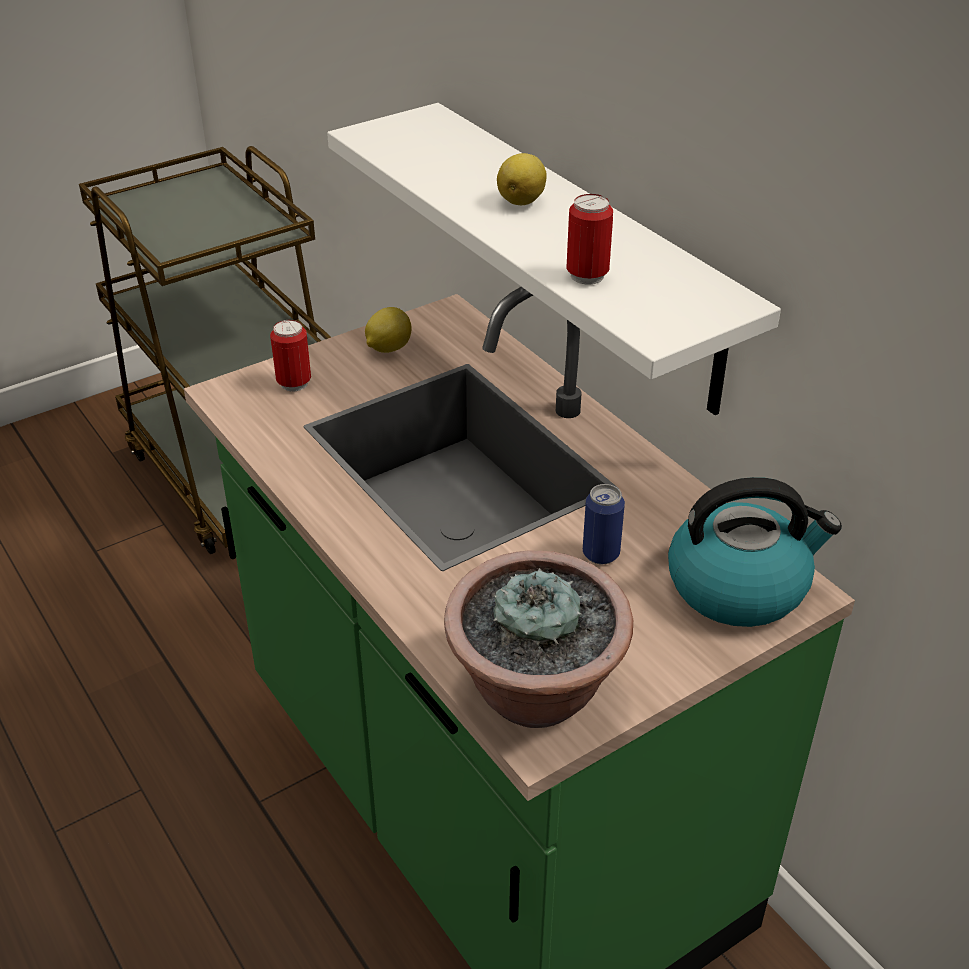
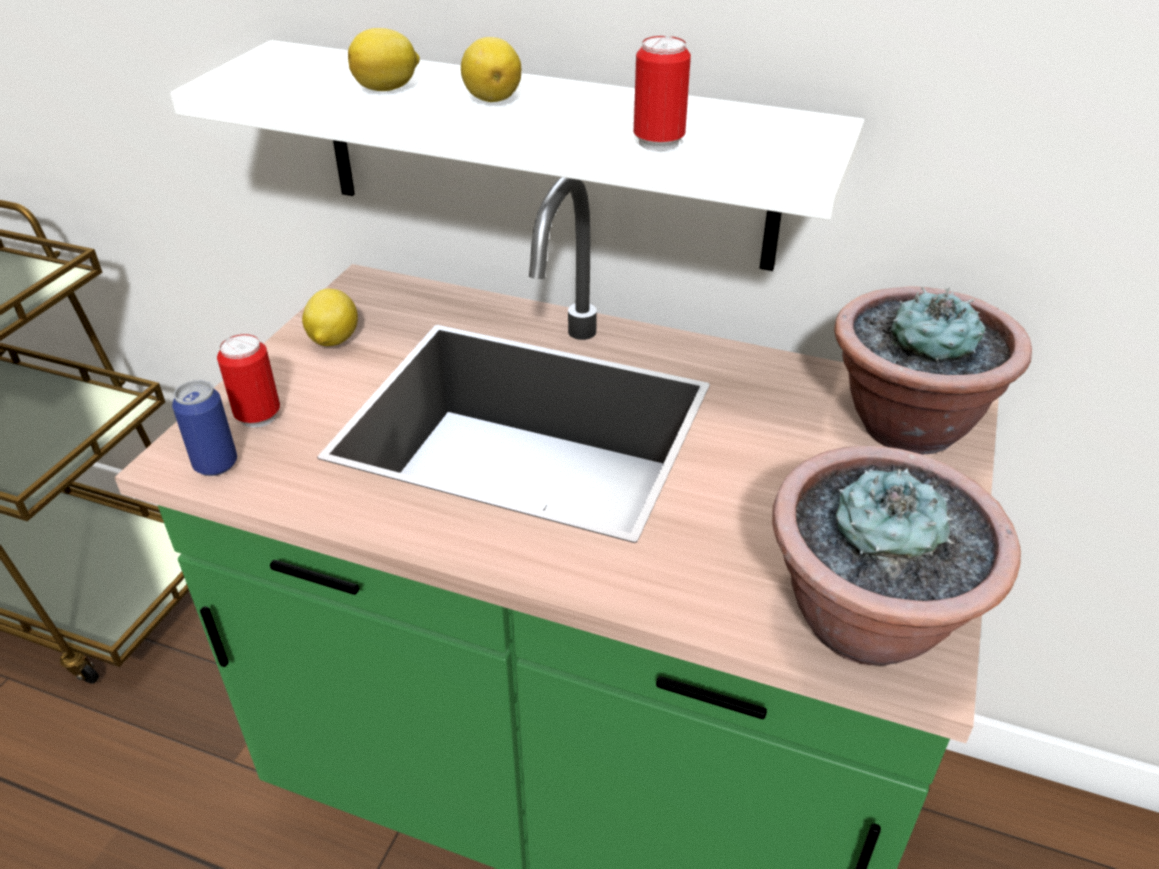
camera: 35 degrees left, 0 degrees up
(462, 170) = (388, 89): none -> lemon
(601, 554) = (764, 450): can -> can (216, 464)
(739, 586) = (906, 424): kettle -> potted plant

